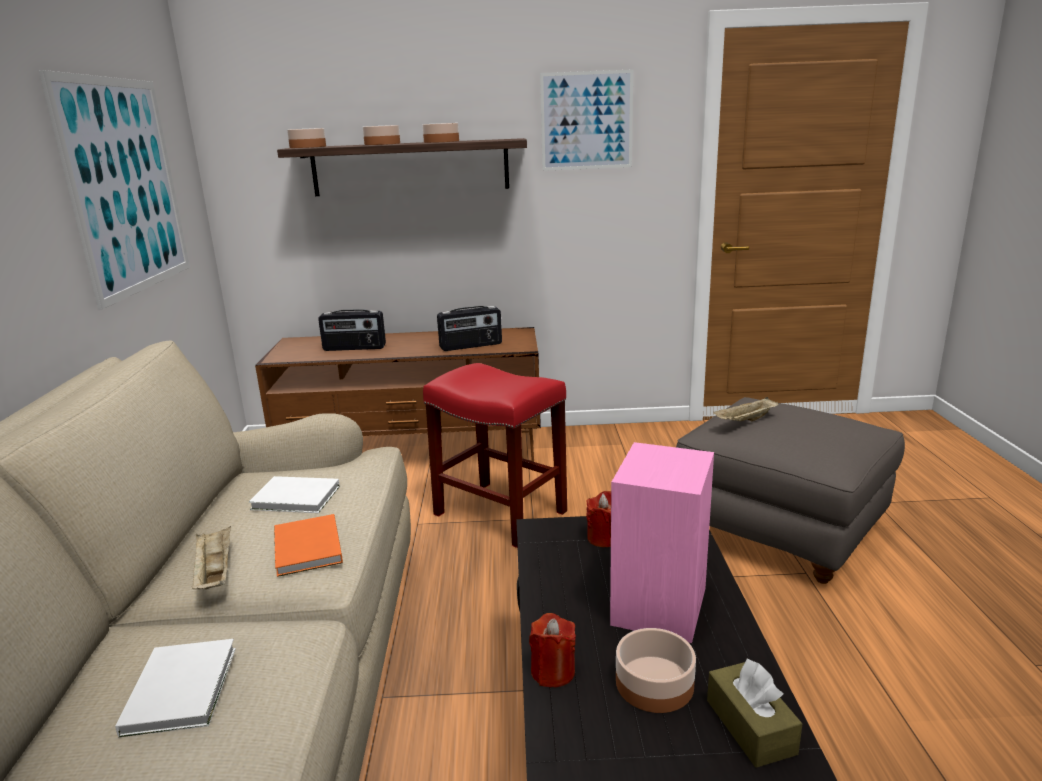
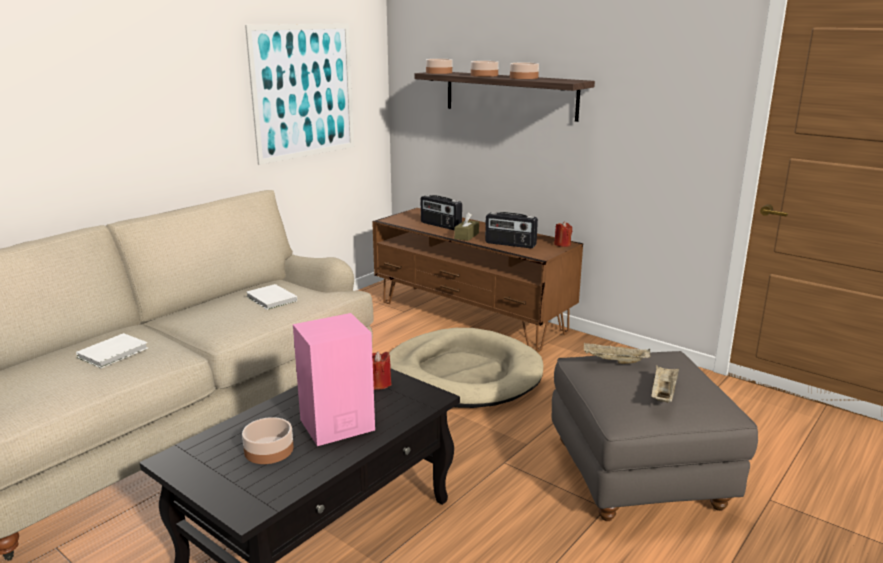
camera: 40 degrees right, 0 degrees up
(215, 573) = (191, 317): beige tray -> beige tray (663, 394)
(306, 549) = (234, 323): orange book -> none
(498, 513) = (463, 374): red stool -> beige dog bed
(553, 672) = (243, 422): red candle -> red candle (562, 244)
(586, 121) = (647, 70): picture -> none
(750, 726) = (269, 487): brown tissue box -> brown tissue box (466, 236)

